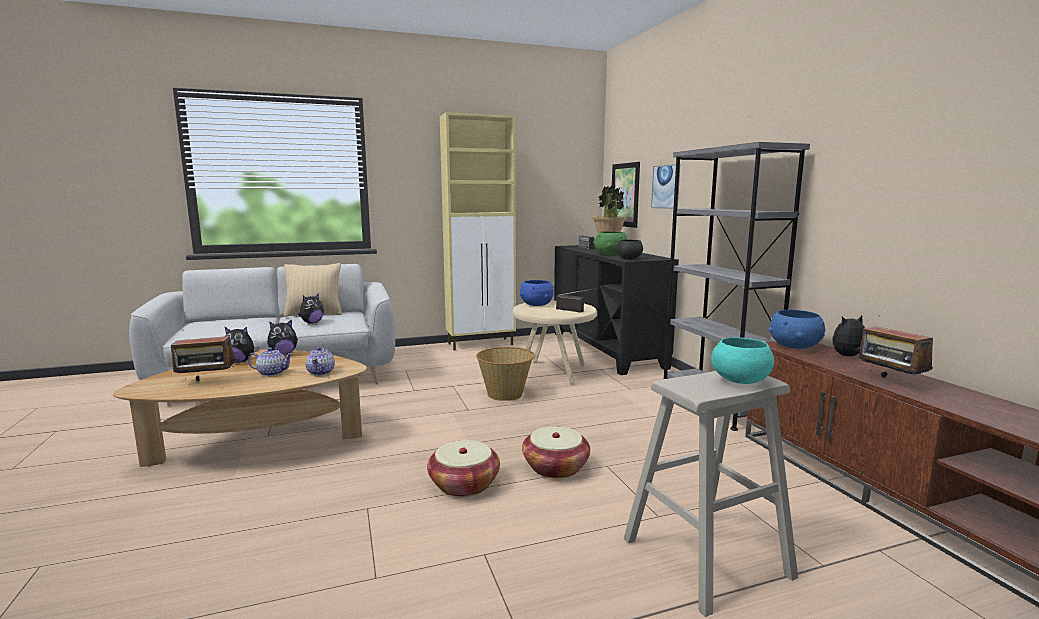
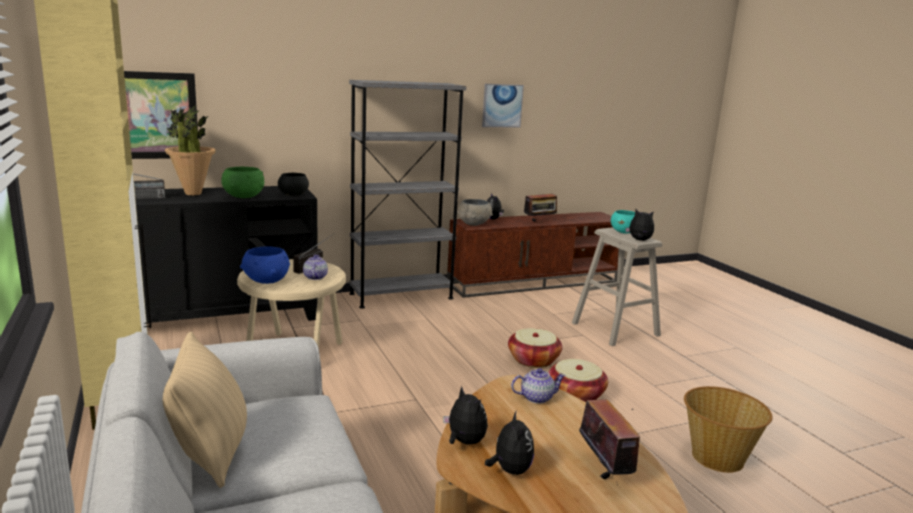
camera: 95 degrees left, 5 degrees up
(272, 373) = (551, 430): teapot -> teapot (315, 277)
(312, 323) = (304, 437): plush toy -> plush toy (639, 240)
(505, 394) = (368, 378): basket -> basket (717, 457)
(666, 186) = (259, 107): picture -> picture (502, 105)
(795, 346) = (474, 224): blue bowl -> grey bowl

